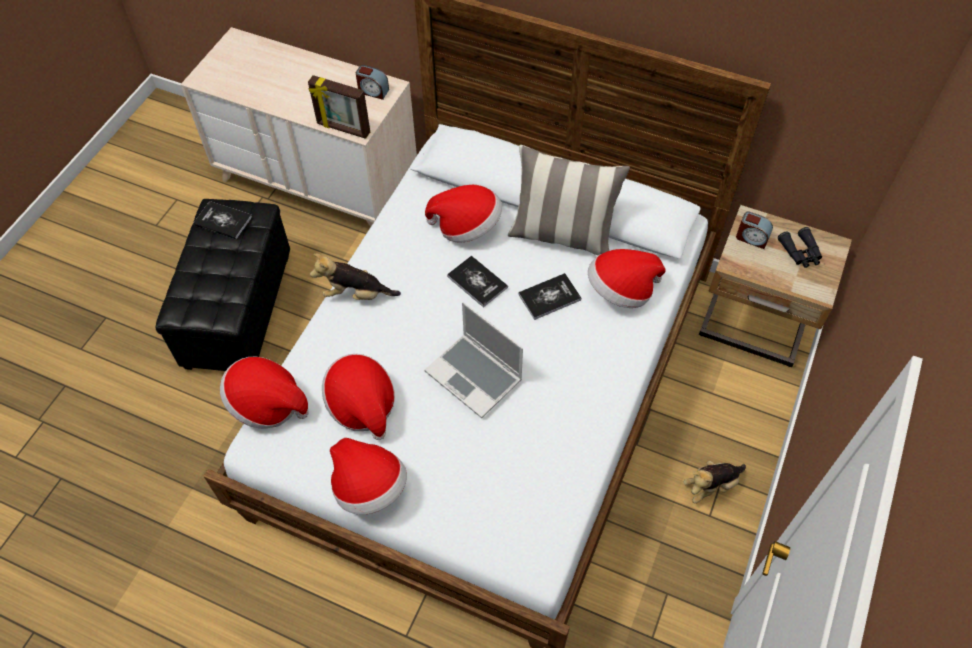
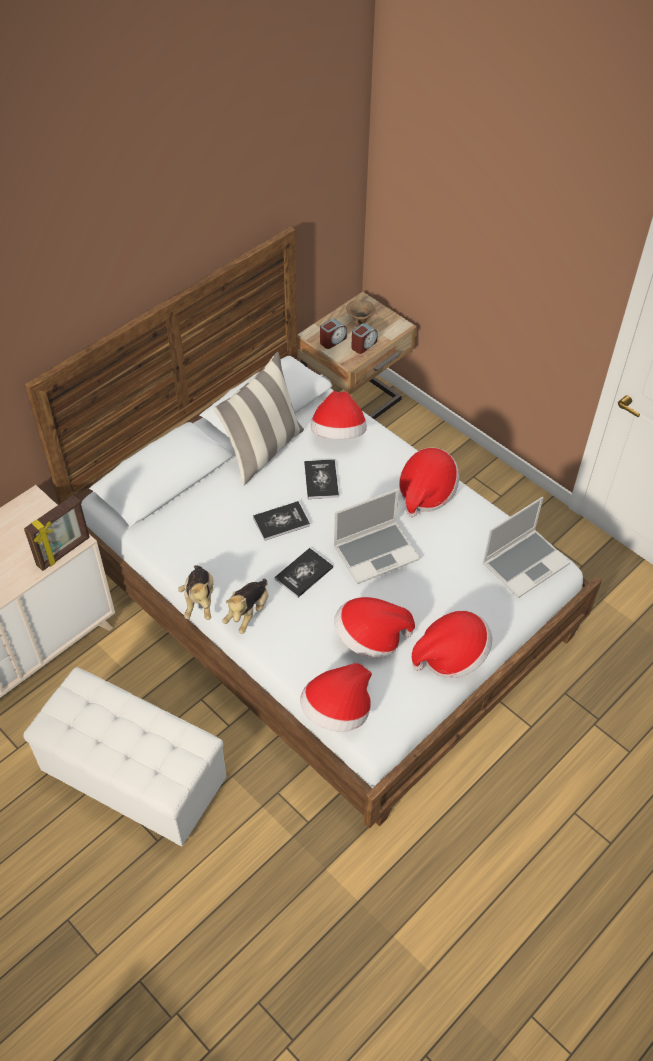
camera: 70 degrees left, 5 degrees down
(223, 221) = (72, 717): book -> book (304, 573)
(238, 311) = (134, 779): black ottoman -> white ottoman
(373, 91) = (28, 515): alarm clock -> alarm clock (363, 345)
(467, 226) = (216, 510): hat -> hat (426, 493)
(527, 529) = (525, 563): none -> laptop
(711, 486) = (477, 485): plush toy -> plush toy (199, 600)
(800, 253) = (360, 321): black binoculars -> brown bowl

